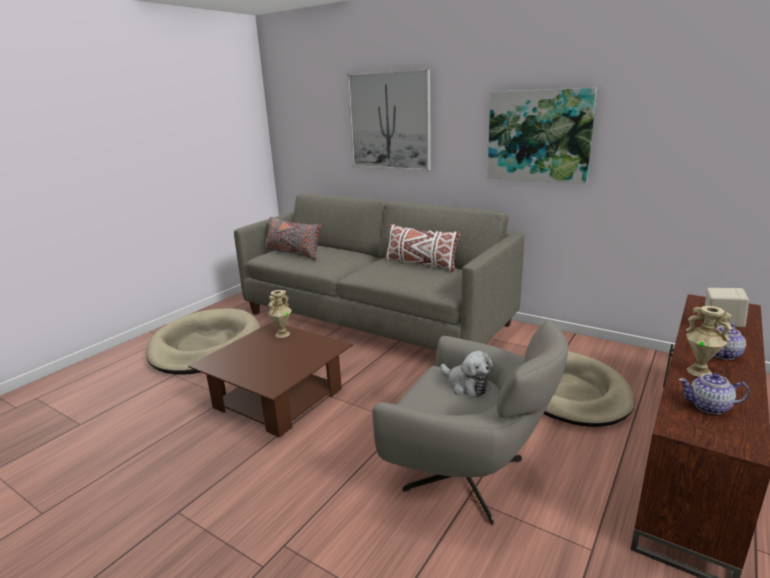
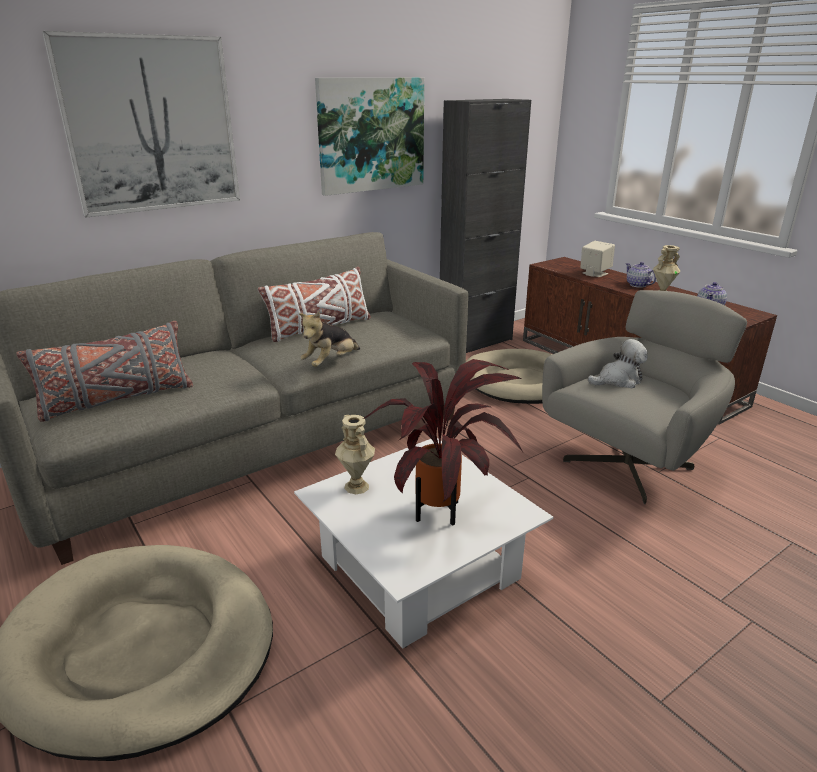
camera: 70 degrees left, 5 degrees up
(263, 362) = (442, 514): none -> potted plant
(278, 398) = (419, 568): brown coffee table -> white coffee table
(371, 278) = (330, 362): none -> plush toy
(624, 354) = (475, 342): none -> black cabinet

